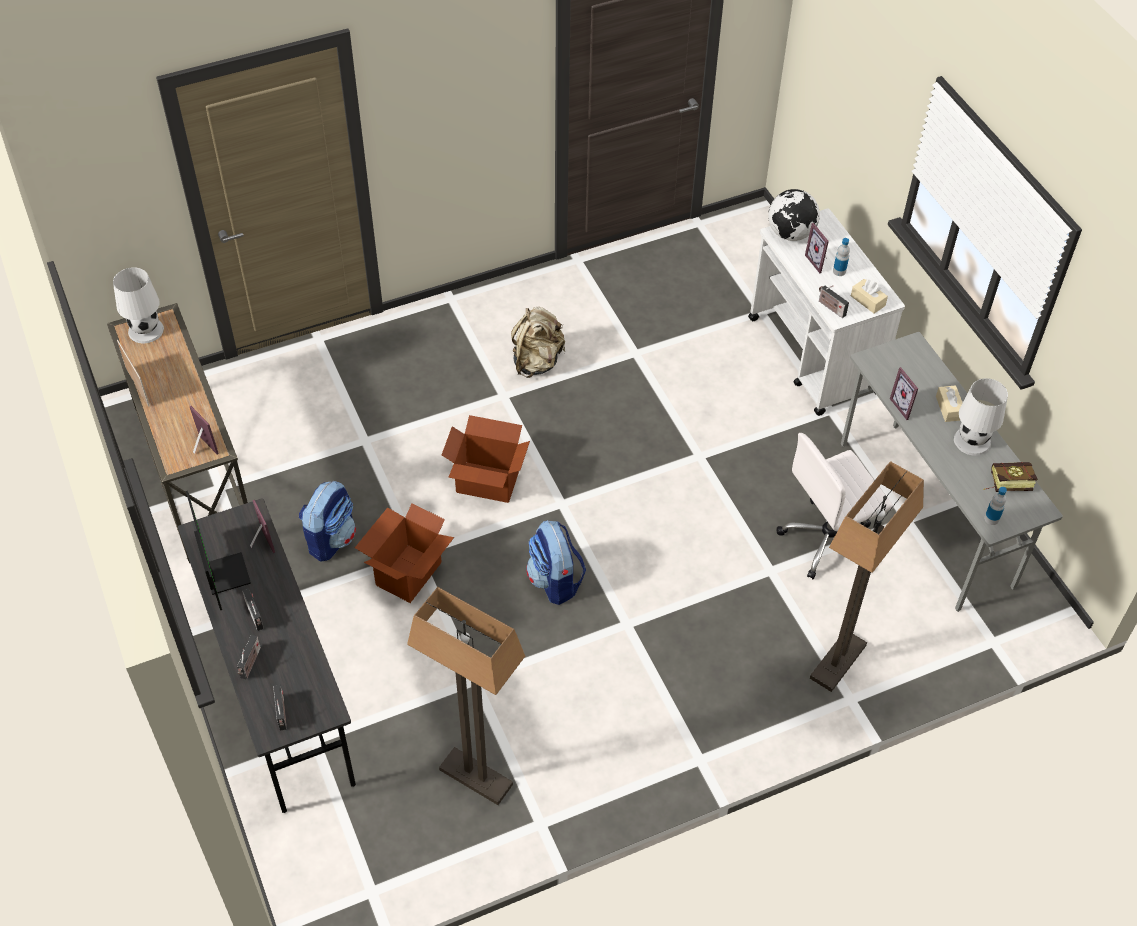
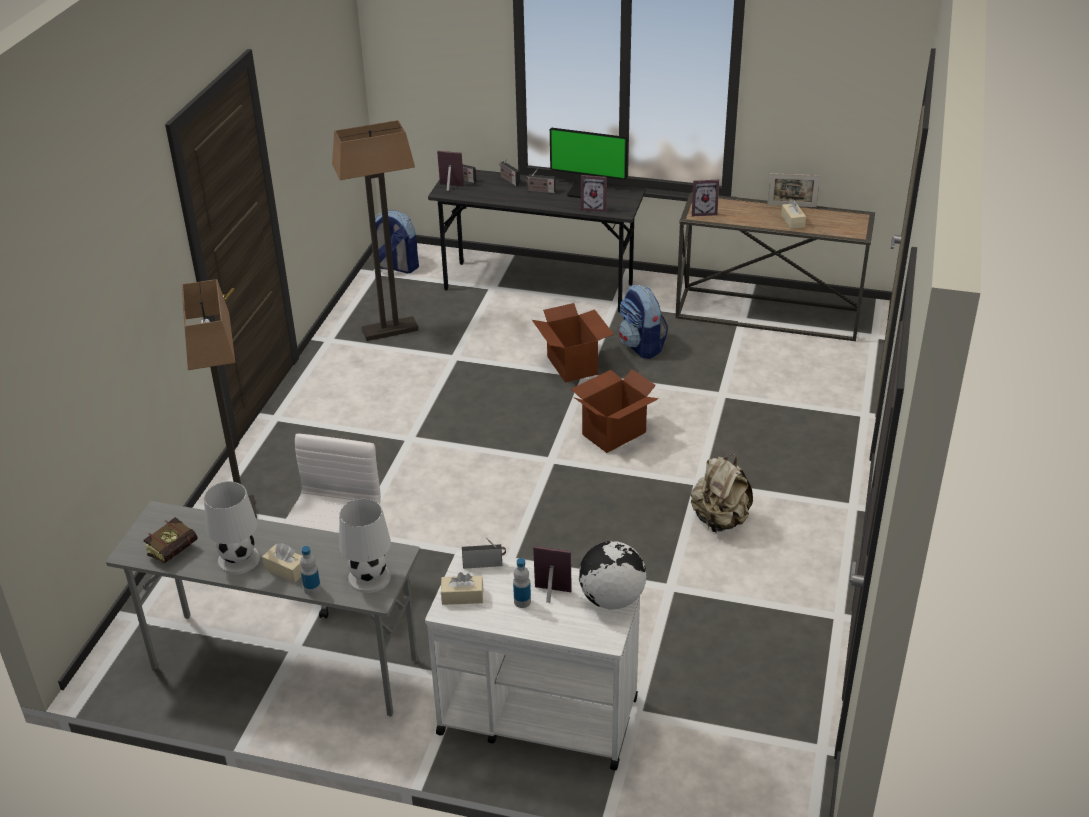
camera: 130 degrees right, 15 degrees down
(145, 330) = (850, 223): white table lamp -> white table lamp (369, 577)
(172, 372) = (792, 221): none -> beige tissue box
(555, 581) = (486, 424): backpack -> backpack (396, 267)
(905, 406) = (324, 543): picture frame -> picture frame (450, 187)
(991, 519) = (165, 517): bottle -> bottle (312, 589)

